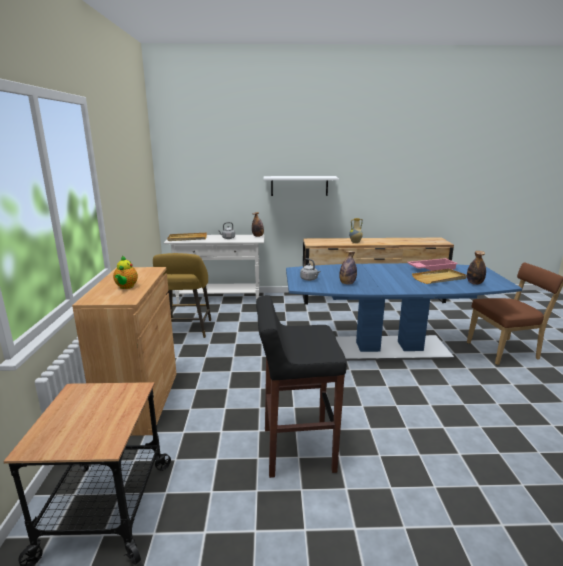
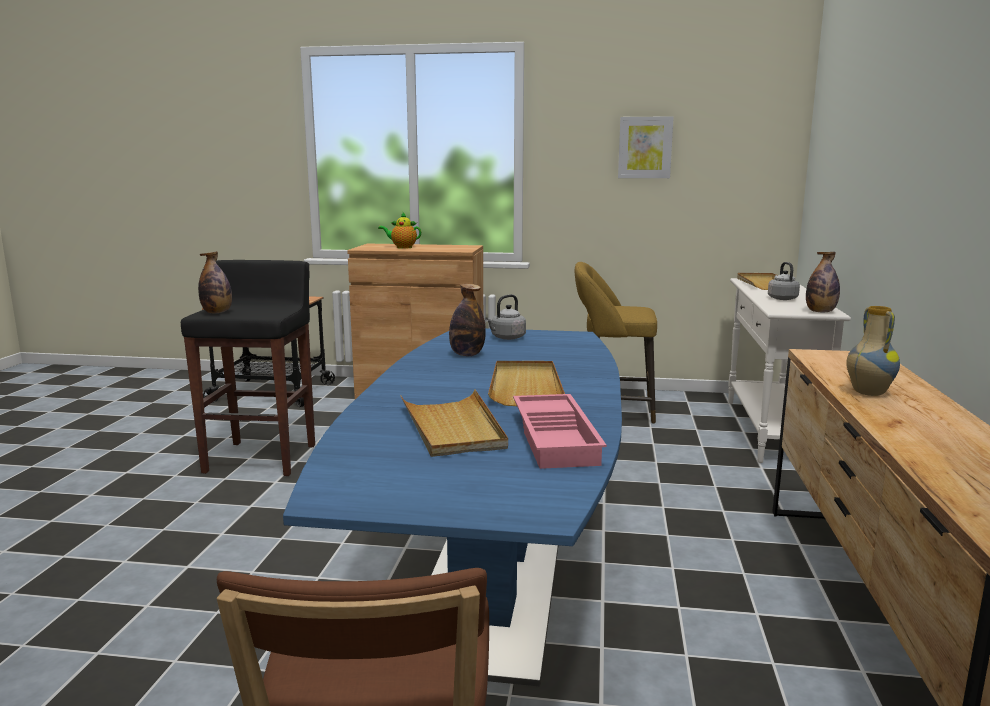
camera: 100 degrees right, 5 degrees down
(128, 176) = (645, 147): none -> picture
(299, 185) = (913, 192): white shelf -> none
(385, 273) = (525, 386): none -> beige tray
(474, 283) = (382, 457): bottle -> bottle (217, 312)

